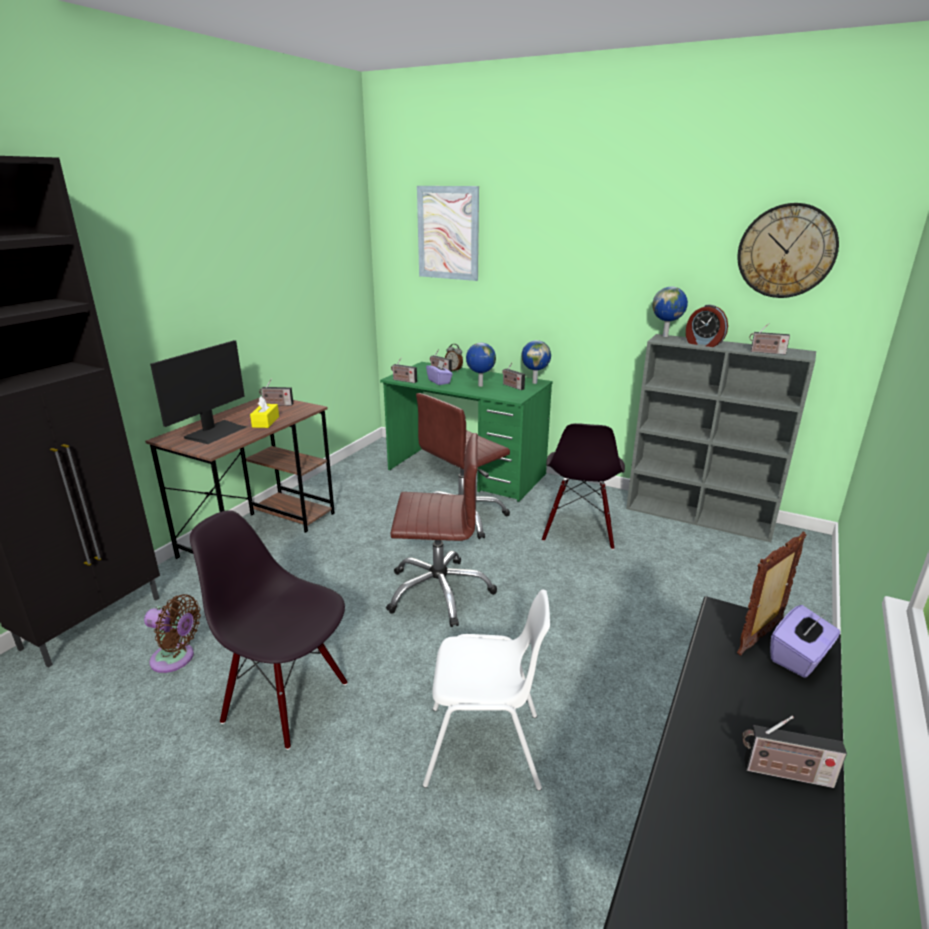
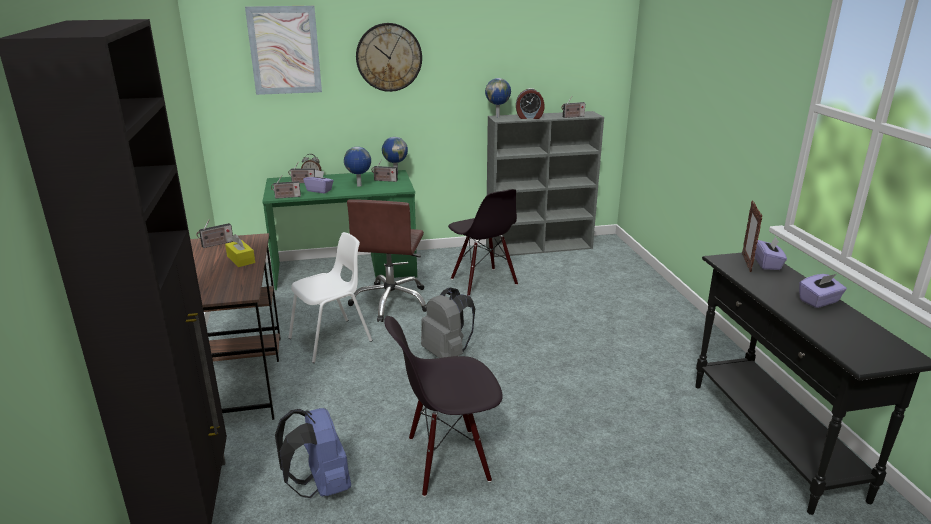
camera: 40 degrees left, 0 degrees up
(176, 659) = (320, 486): brown fan -> blue backpack
(215, 432) = (211, 280): monitor -> none
(439, 591) = (447, 354): brown office chair -> grey backpack
(485, 749) = (594, 417): white chair -> white chair (332, 340)
(783, 773) = (819, 301): radio -> purple tissue box
(786, 251) = (565, 45): wall clock -> wall clock (389, 57)

